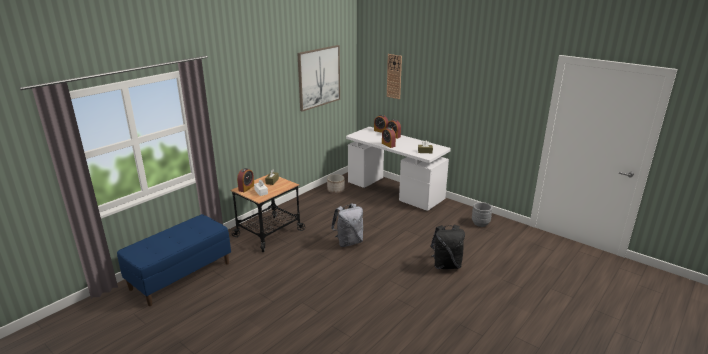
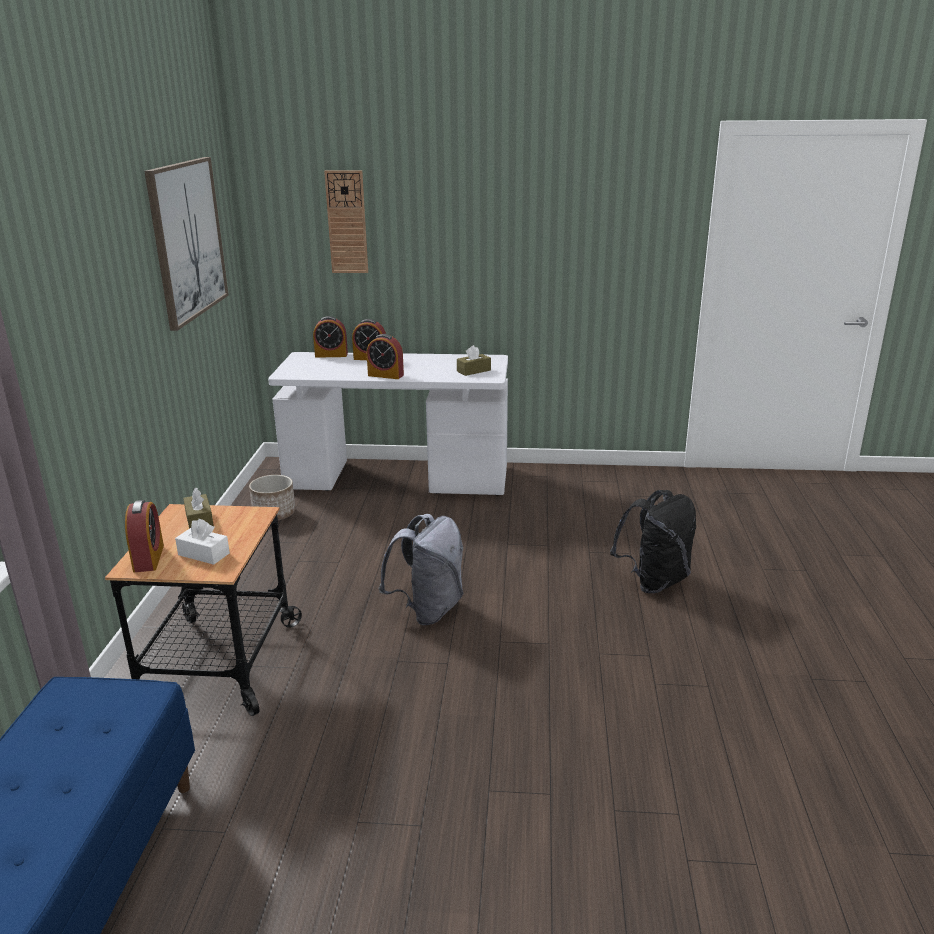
camera: 35 degrees left, 0 degrees up
(480, 223) = (613, 488): grey planter -> none

